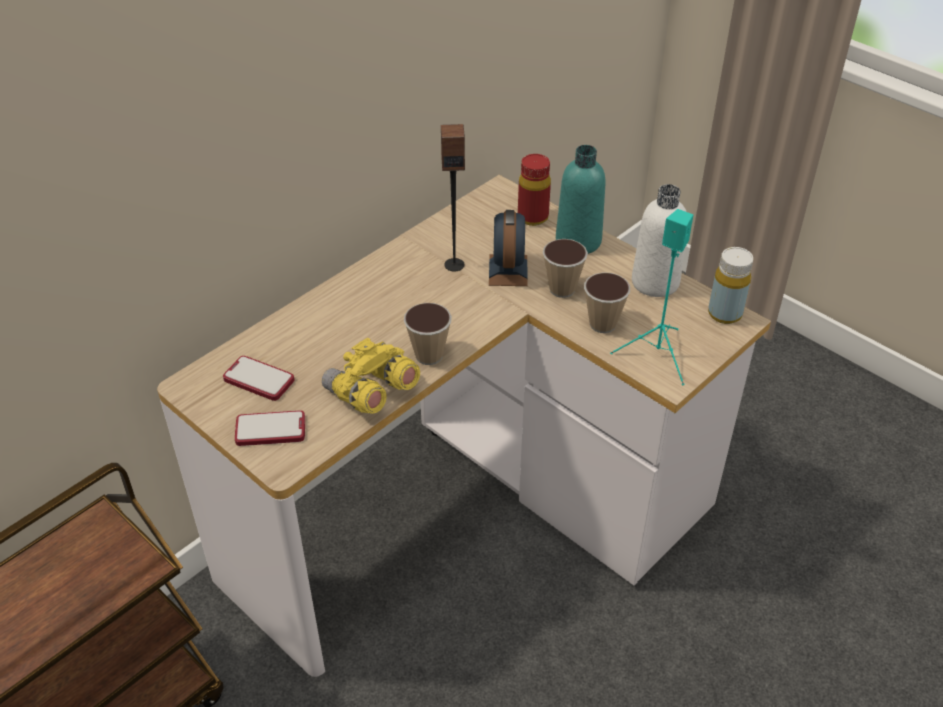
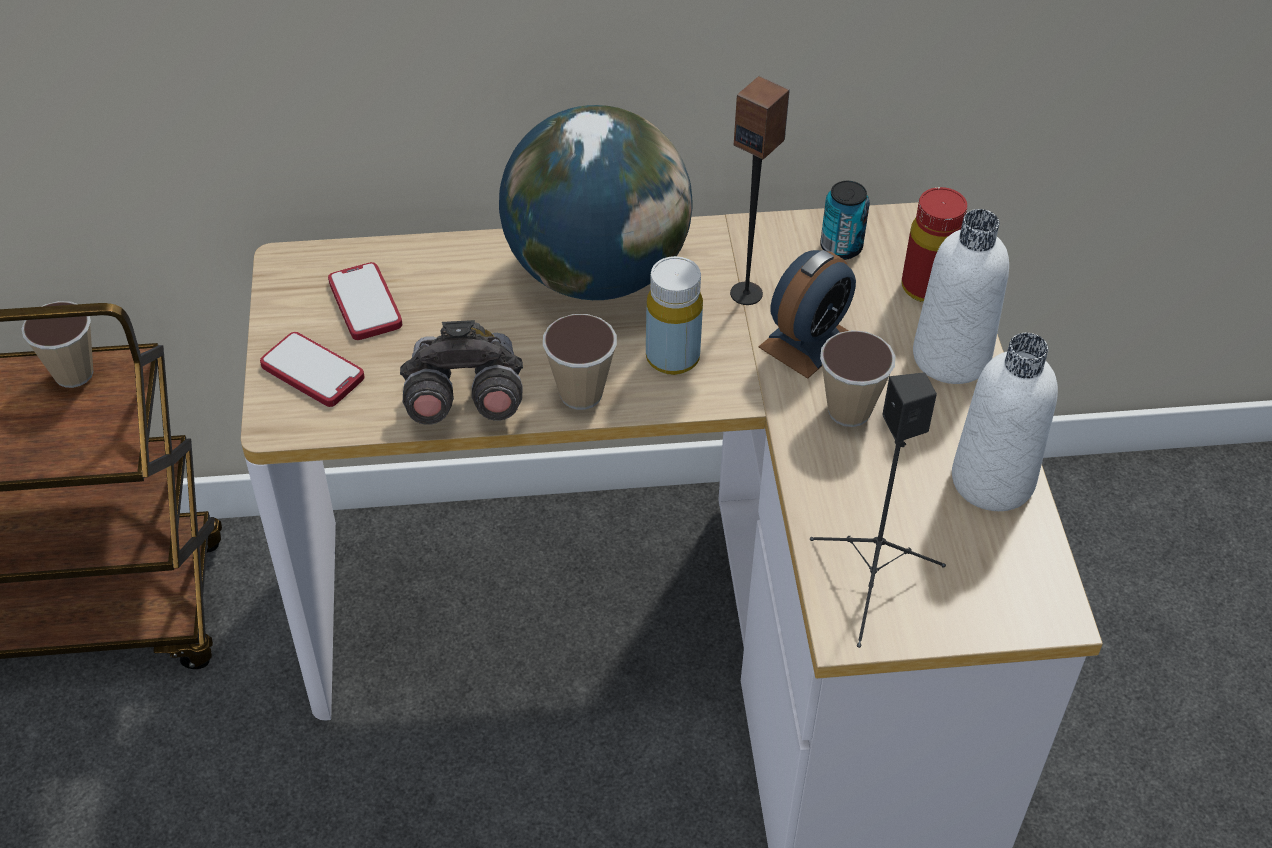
camera: 40 degrees right, 5 degrees up
(368, 296) = (595, 274): none -> globe
(371, 393) = (463, 399): yellow binoculars -> grey binoculars
(474, 220) = (841, 247): none -> can
(578, 241) = (951, 357): turquoise bottle -> white bottle
(602, 324) = (847, 492): cup -> cup (74, 373)
(658, 355) = (871, 584): turquoise speaker -> black speaker
(724, 314) = (1041, 588): yellow bottle -> yellow bottle (672, 357)

